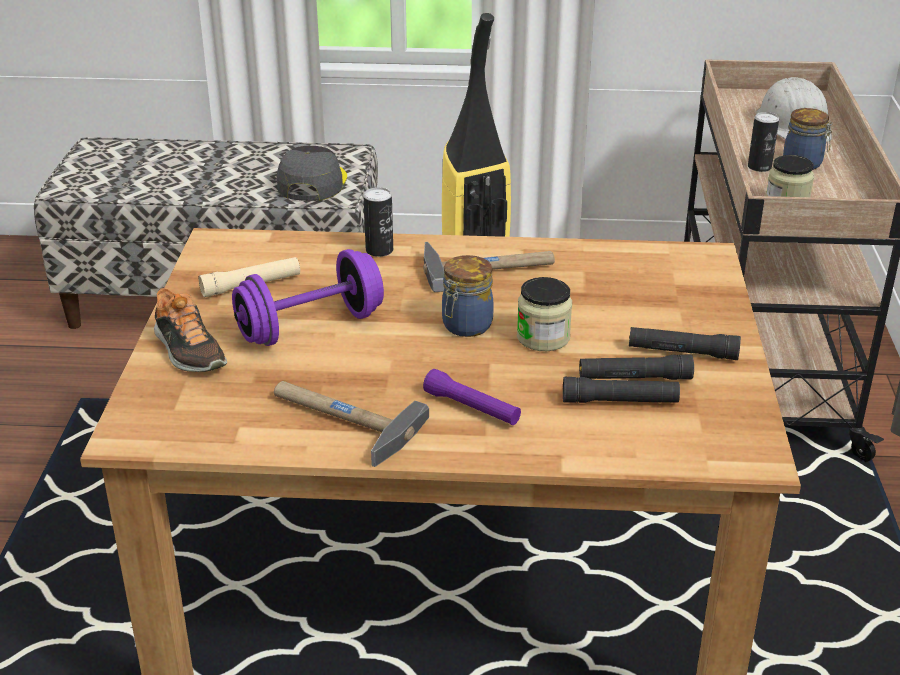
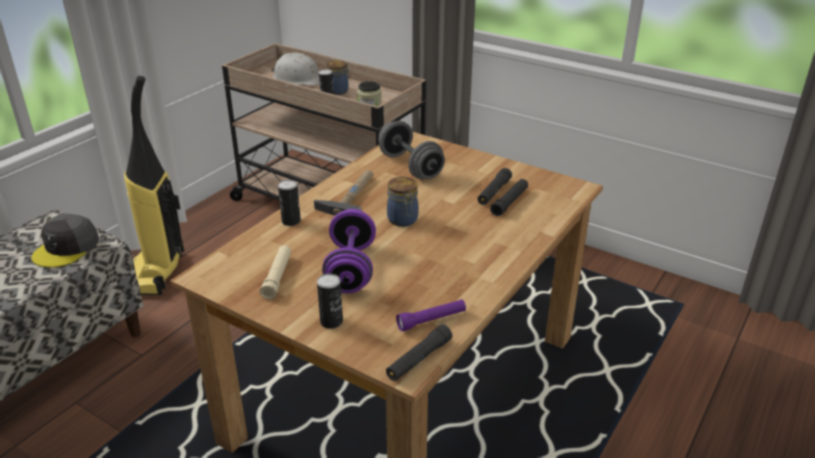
camera: 60 degrees left, 0 degrees up
(188, 351) = (331, 321): shoe -> can
(312, 183) = (67, 248): grey cap -> grey cap turned 105 degrees counterclockwise
(340, 420) = (457, 286): hammer -> none
(472, 408) = (481, 243): purple flashlight -> purple flashlight (431, 320)
(543, 337) = (436, 203): jar -> none
(623, 284) = (410, 166): none -> grey dumbbell
(682, 352) = (483, 174): black flashlight -> black flashlight (419, 359)

